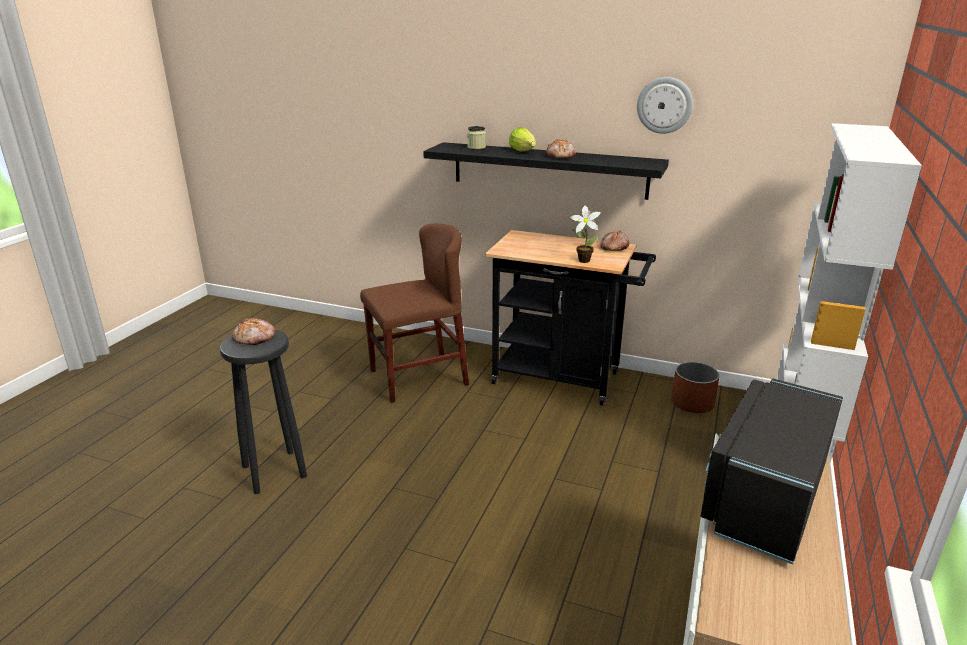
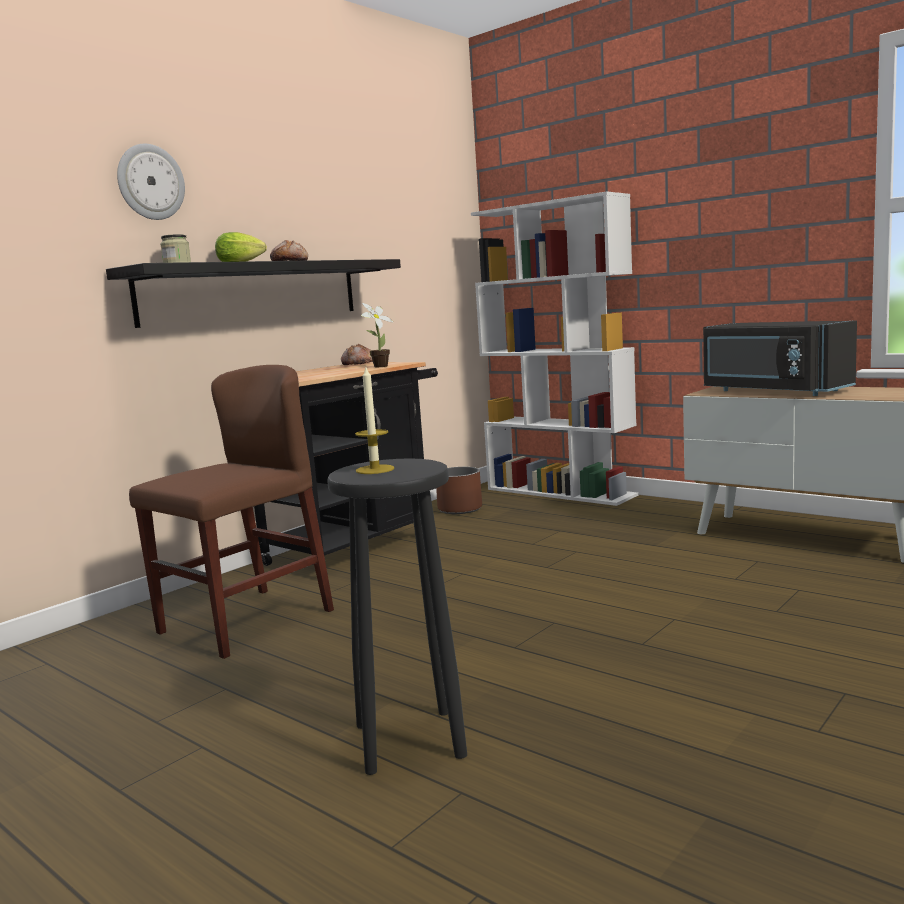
camera: 70 degrees left, 15 degrees down
(255, 338) = (375, 469): bread -> candle
(418, 377) = (246, 621): brown chair -> brown chair turned 45 degrees clockwise
(664, 105) = (347, 205): wall clock -> wall clock (150, 182)

